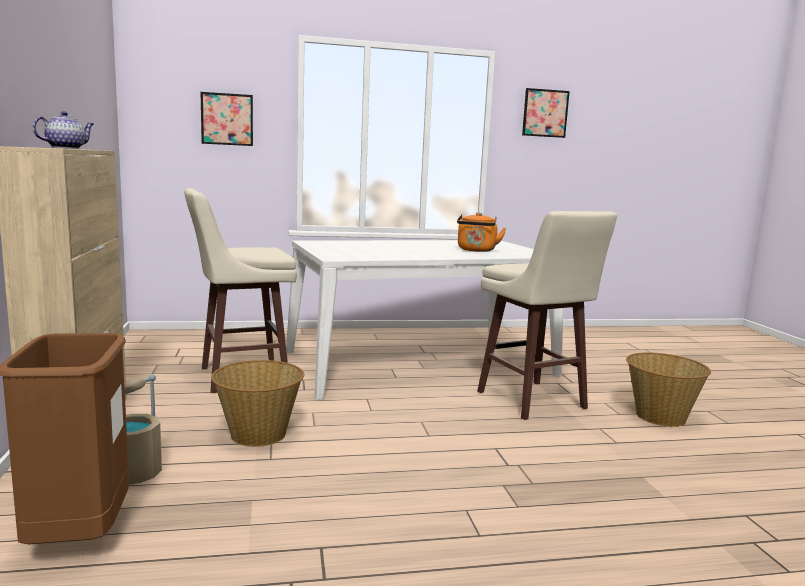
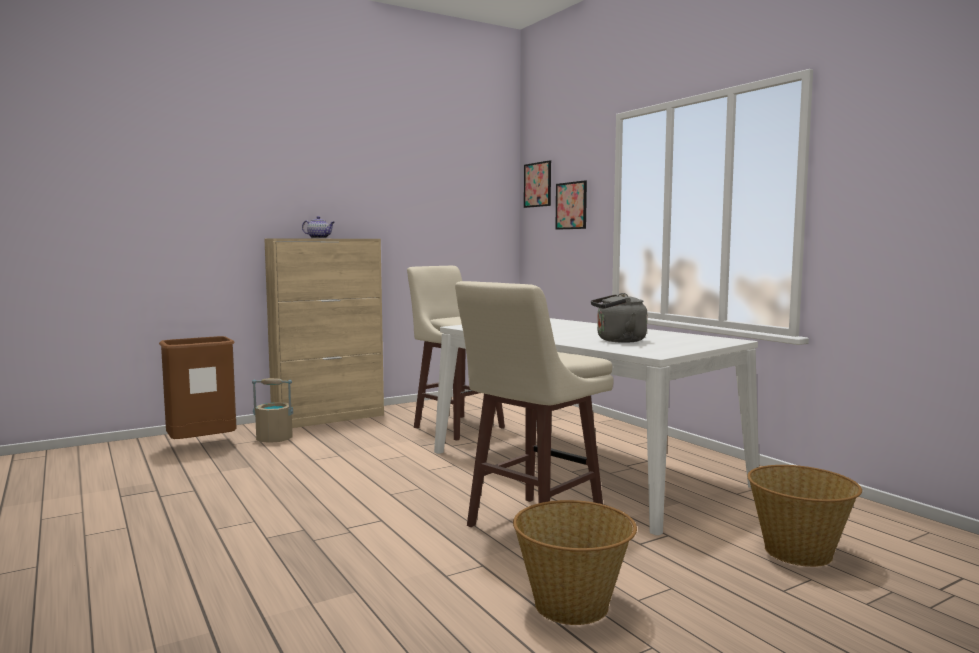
camera: 70 degrees right, 5 degrees down
(258, 434) = (351, 450): basket -> basket (799, 552)
(476, 250) = (618, 340): orange kettle -> grey kettle
(545, 113) = (893, 142): picture -> picture (537, 184)

